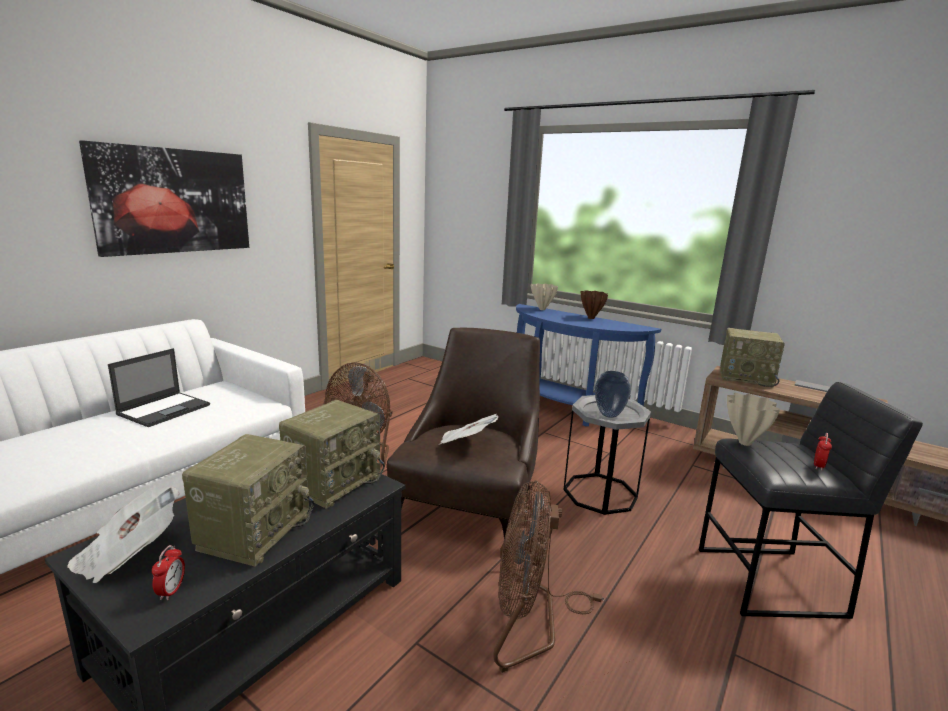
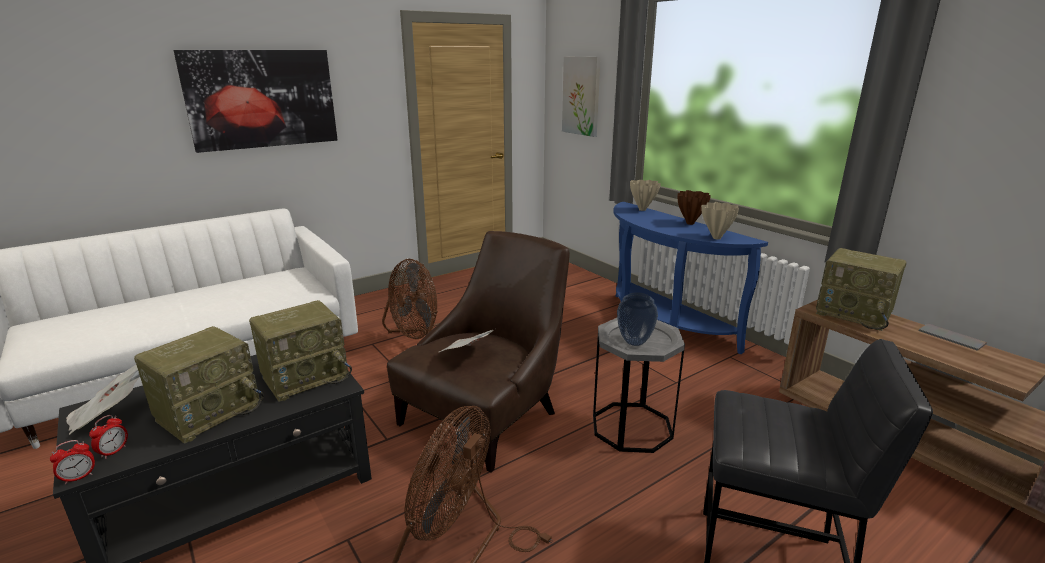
camera: 20 degrees right, 5 degrees up
(165, 409) = (232, 291): laptop -> none
(466, 212) = (581, 96): none -> picture
(744, 442) = (737, 399): beige vase -> beige vase (716, 238)
(818, 466) = (809, 443): alarm clock -> alarm clock (79, 477)

